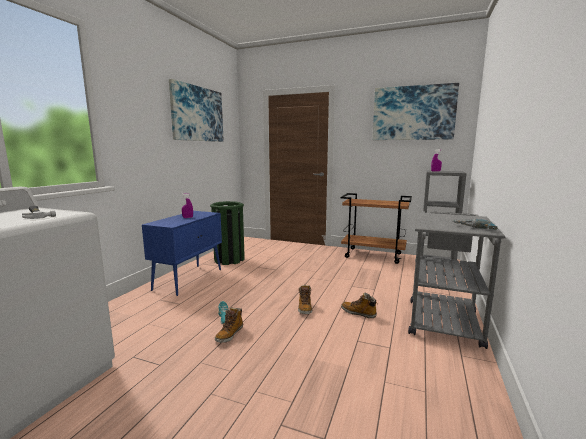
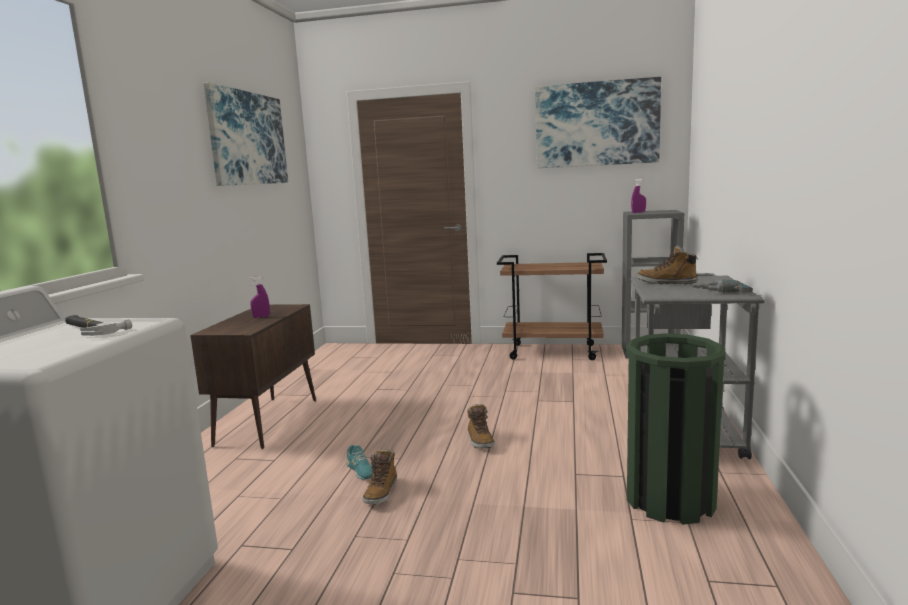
camera: 10 degrees left, 0 degrees up
(189, 279) = (268, 421): blue cabinet -> brown cabinet
(229, 259) = (322, 383): green trash can -> green trash can (670, 500)
(358, 313) = (563, 437): boot -> boot (667, 283)

